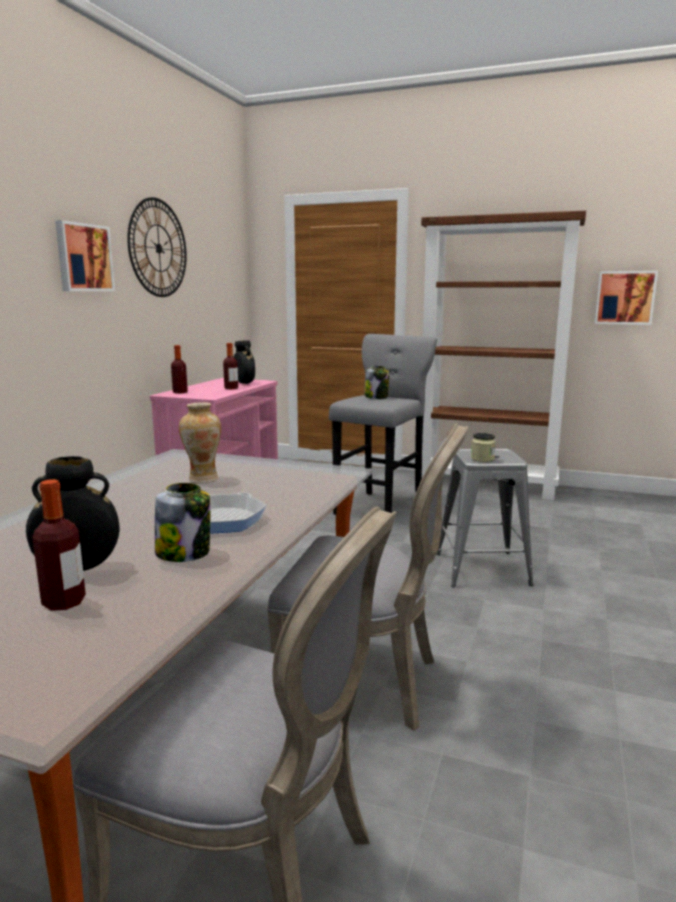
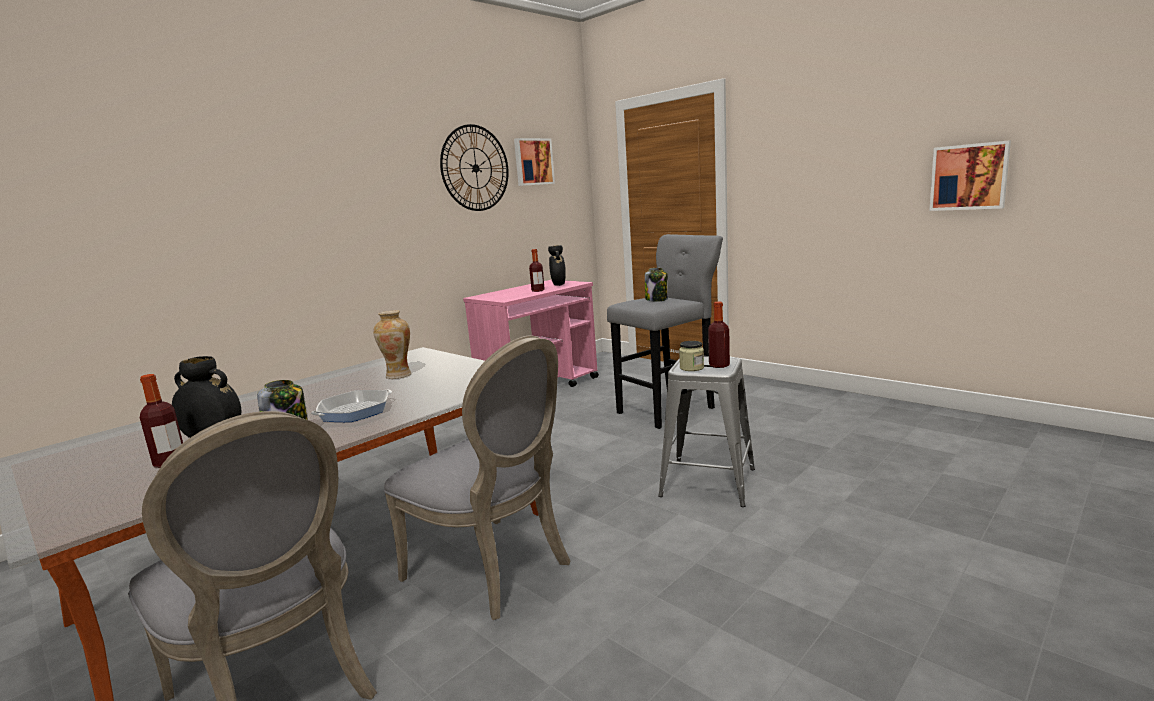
camera: 25 degrees right, 0 degrees up
(83, 258) = (393, 185): picture -> picture (533, 162)
(180, 392) = (490, 295): bottle -> bottle (719, 365)
(487, 486) = (806, 395): brown bookcase -> none

